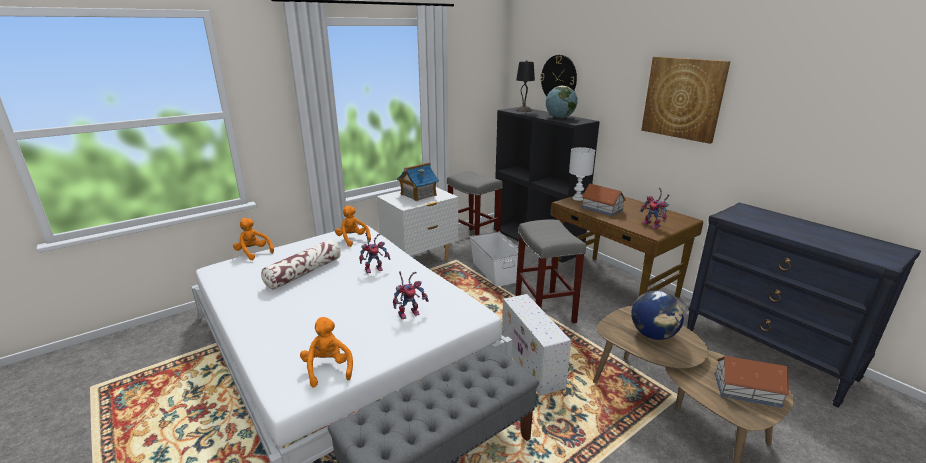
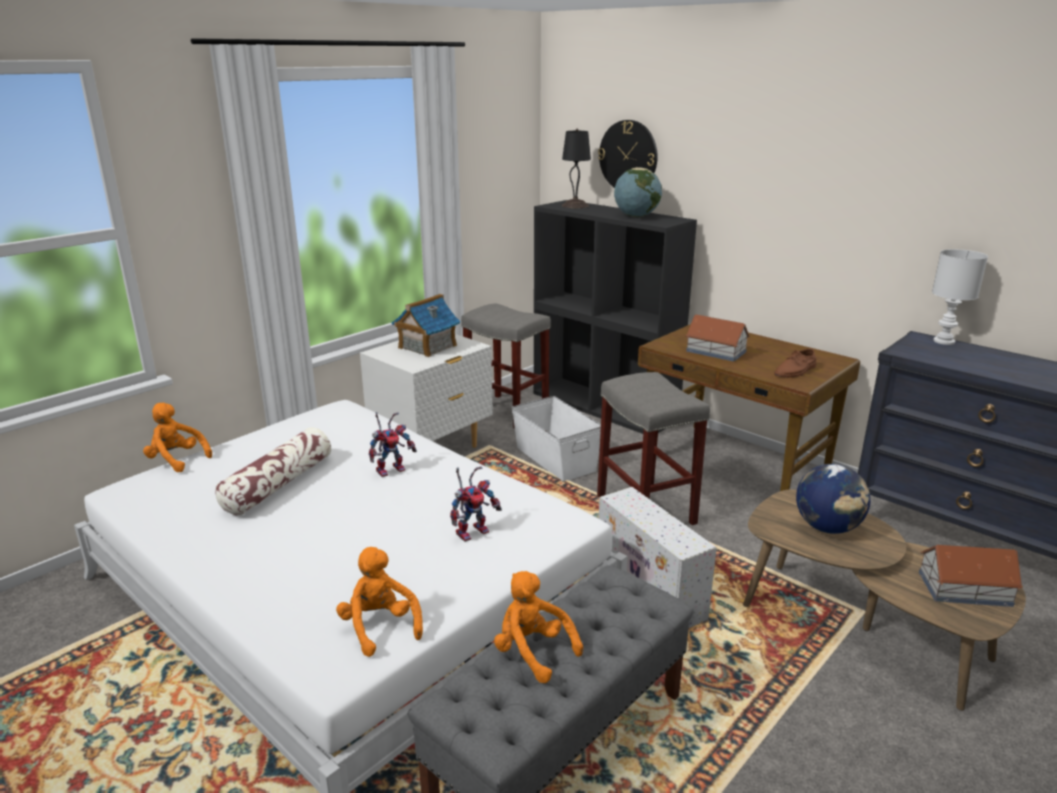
camera: 10 degrees left, 0 degrees up
(352, 240) = (338, 426): orange plush toy -> orange plush toy (532, 652)
(577, 198) = (675, 338): white table lamp -> white table lamp (943, 341)
(653, 225) = (795, 371): toy robot -> brown shoe
(683, 98) = (823, 184): picture -> none

